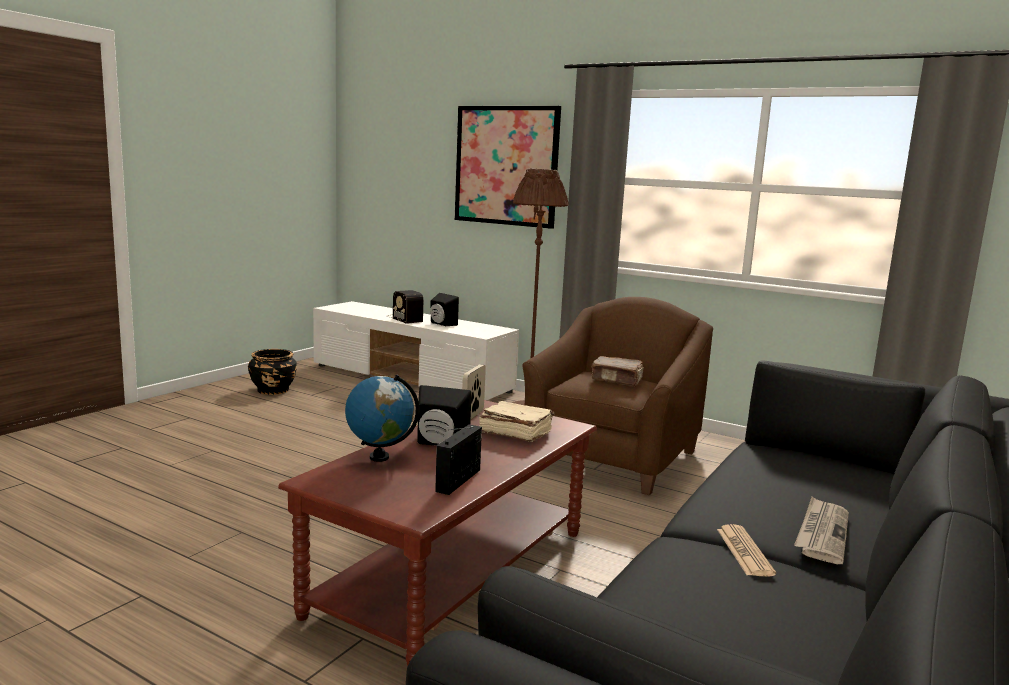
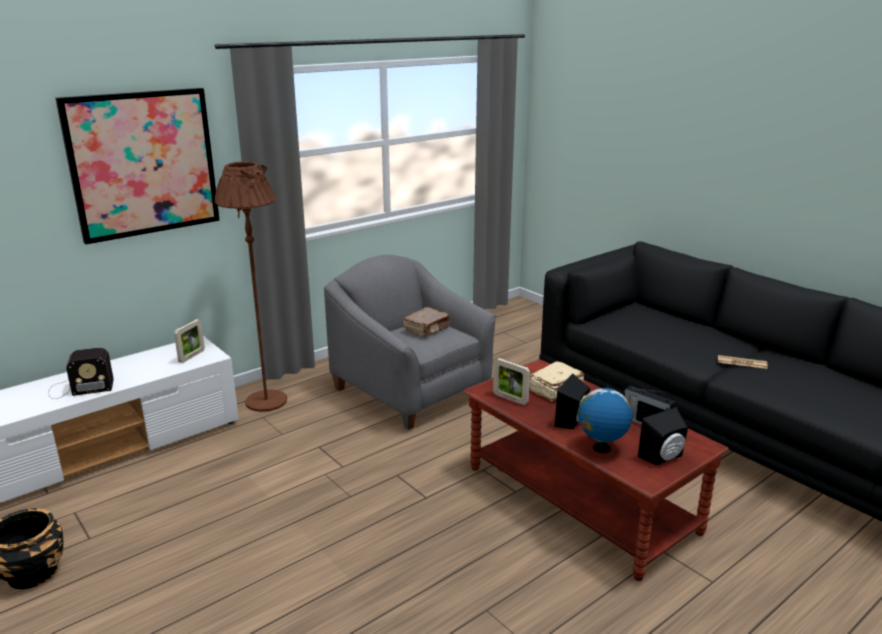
camera: 70 degrees left, 10 degrees up
(441, 324) = (137, 370): black speaker -> black speaker (663, 458)
(477, 331) = (192, 356): none -> picture frame
(612, 459) = (411, 391): brown armchair -> grey armchair
(822, 533) = (717, 340): newspaper -> none

